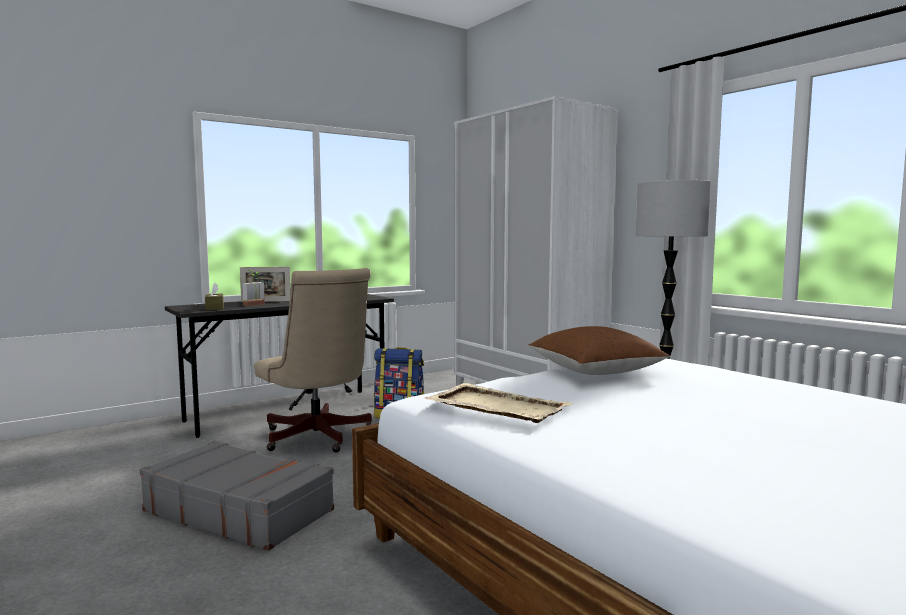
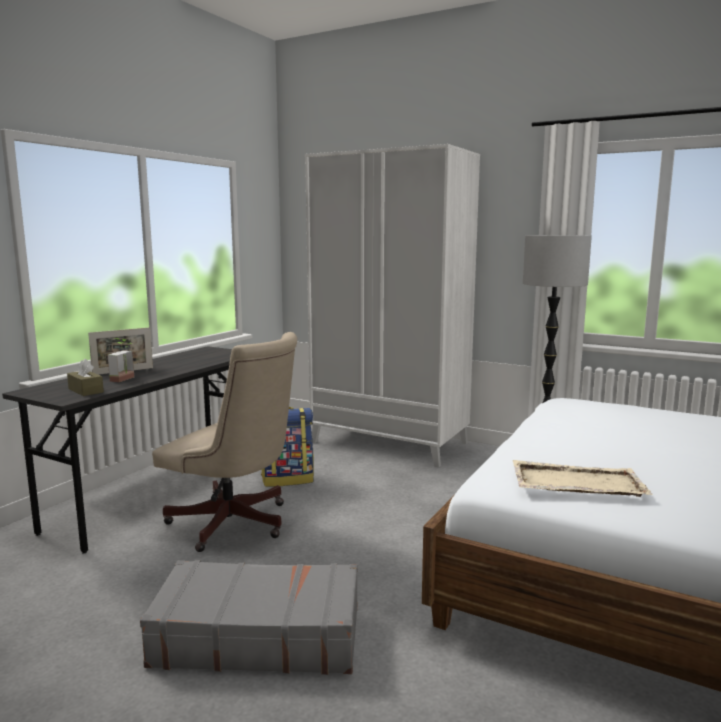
camera: 25 degrees left, 5 degrees up
(595, 372) = (569, 425): brown pillow -> none

